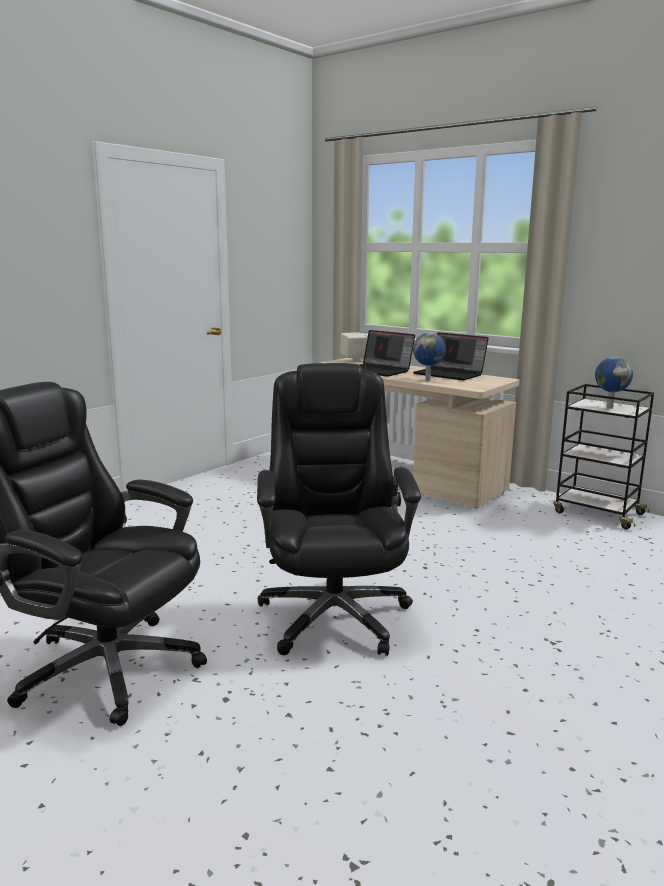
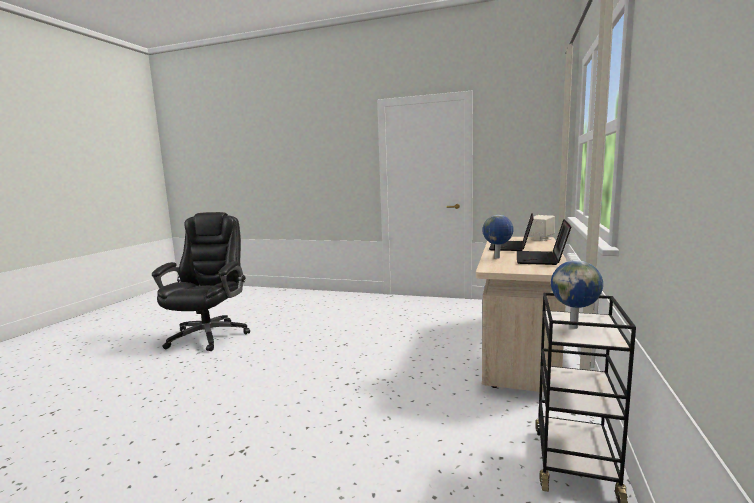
camera: 70 degrees right, 5 degrees down
(334, 615) = (265, 368): black office chair -> none

